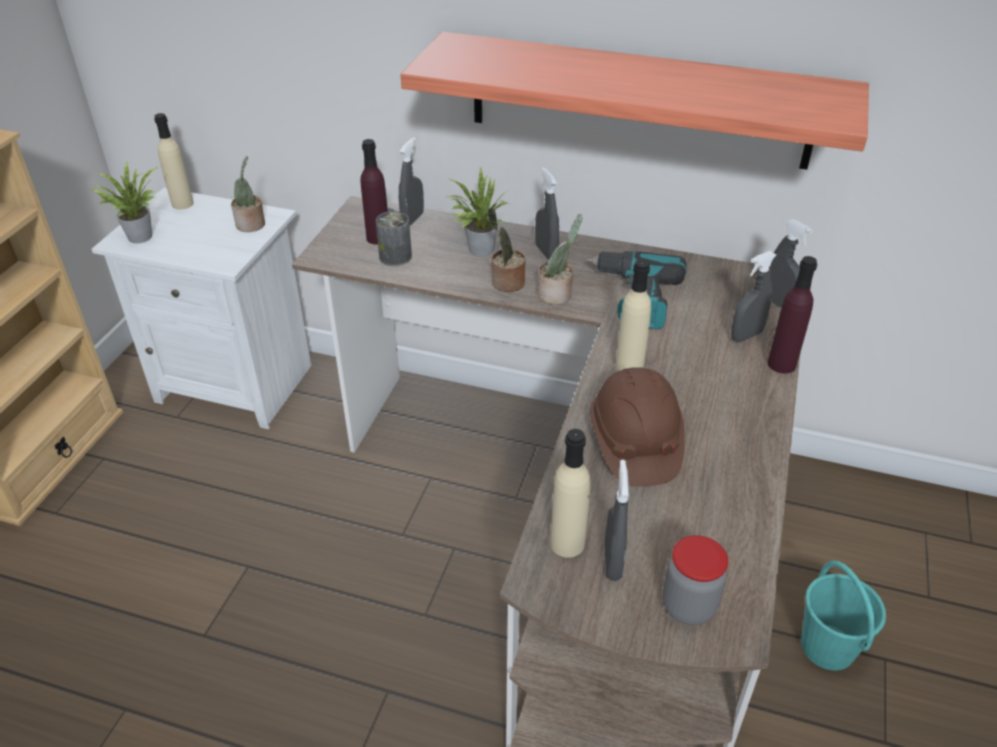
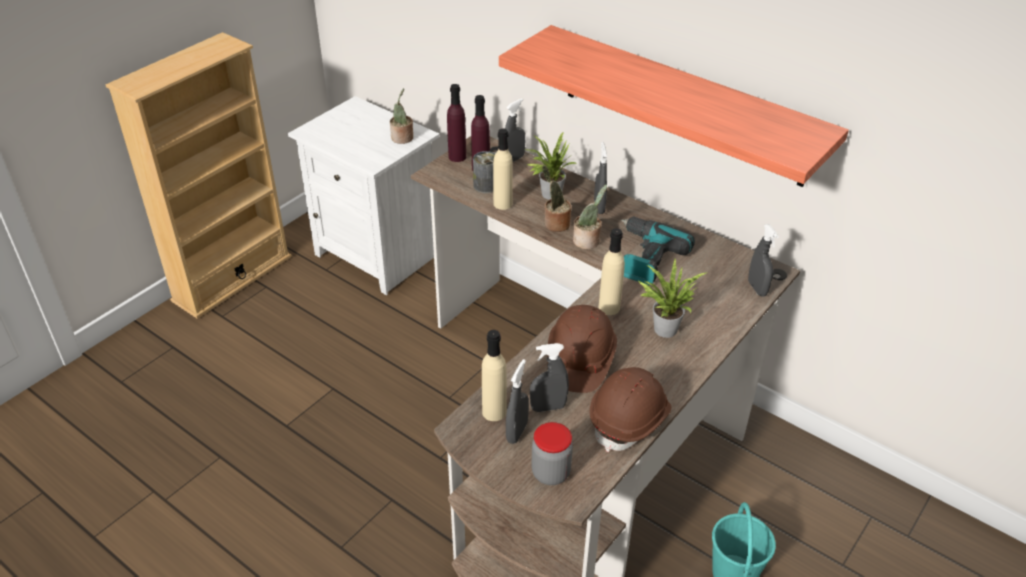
camera: 20 degrees right, 0 degrees up
(138, 235) = (322, 130): potted plant -> potted plant (663, 327)
(182, 204) = (362, 111): beige bottle -> beige bottle (502, 204)
(740, 502) = (630, 420): none -> brown hard hat
(746, 335) = (714, 307): grey spray bottle -> grey spray bottle (548, 407)
(781, 364) = (727, 334): purple bottle -> purple bottle (457, 157)

